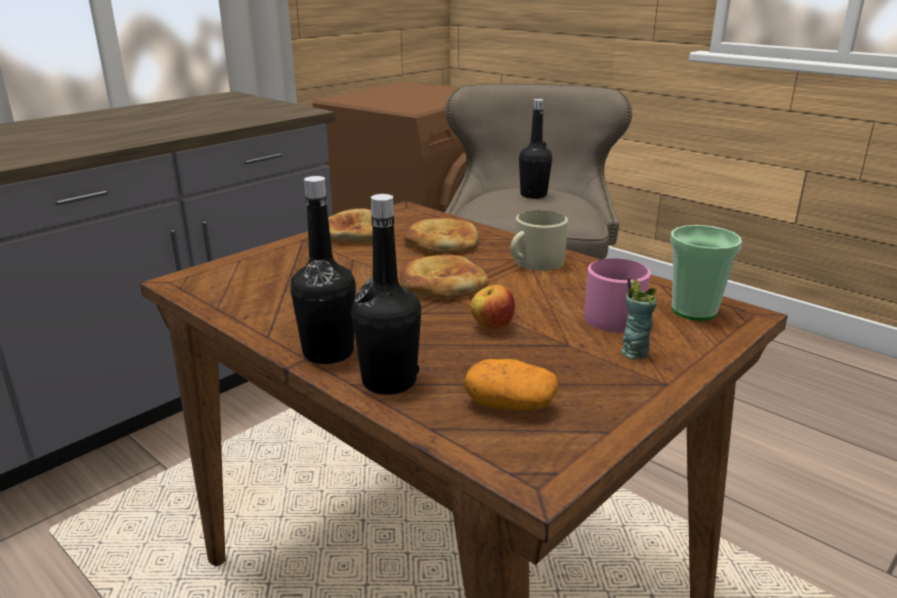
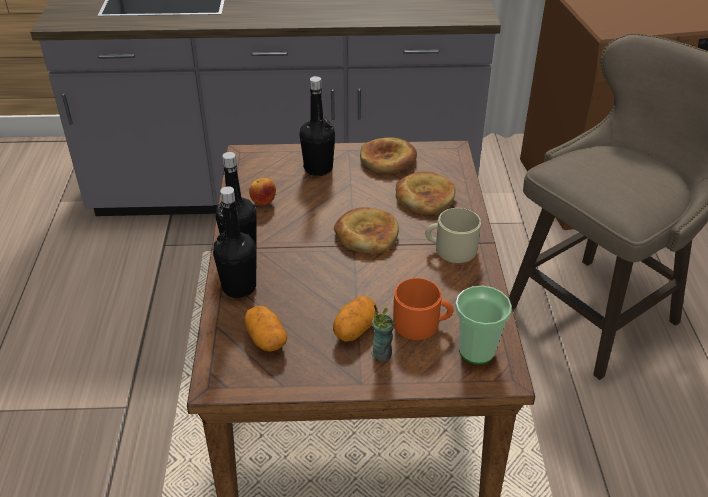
camera: 45 degrees right, 15 degrees up
(492, 327) = (339, 284): apple -> apple (263, 202)
(533, 195) = (627, 170): black bottle -> black bottle (318, 169)
(575, 349) = (354, 329): none -> potato
(618, 316) = (422, 323): pink mug -> orange mug

